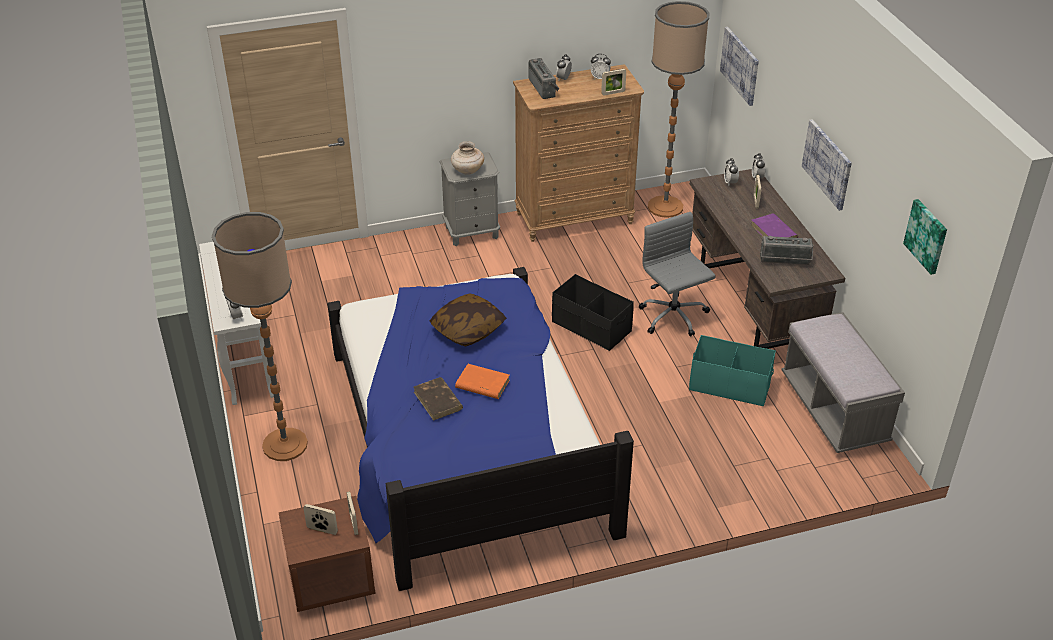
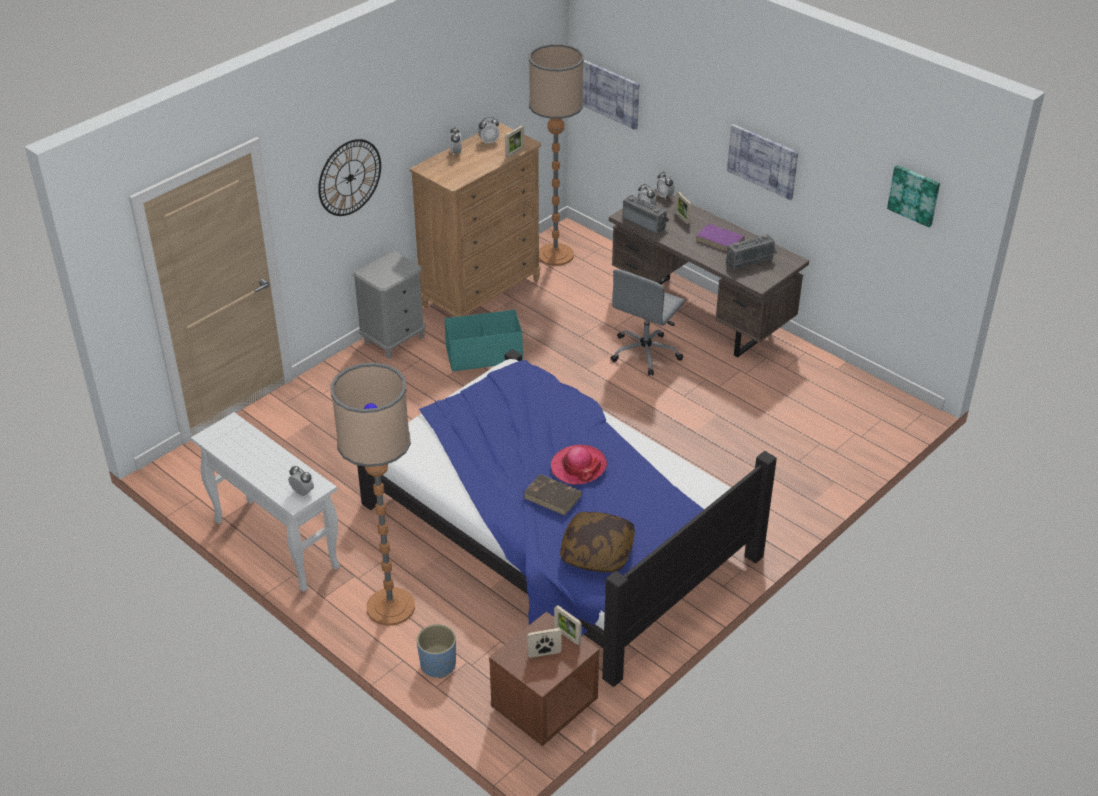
camera: 30 degrees left, 0 degrees up
(279, 507) = (437, 665): none -> blue planter
(445, 71) = (350, 177): none -> wall clock
(467, 171) = (390, 275): beige vase -> none
(468, 329) = (520, 423): pillow -> pillow (597, 552)
(482, 384) = (578, 466): orange book -> hat
(544, 88) = (446, 166): radio -> radio (645, 222)
(591, 327) = (581, 388): black storage box -> none
(673, 317) = (646, 353): grey office chair -> grey office chair turned 90 degrees counterclockwise
(729, 385) = (740, 394): turquoise storage box -> turquoise storage box (484, 355)
(834, 410) = (838, 383): grey bench -> none

